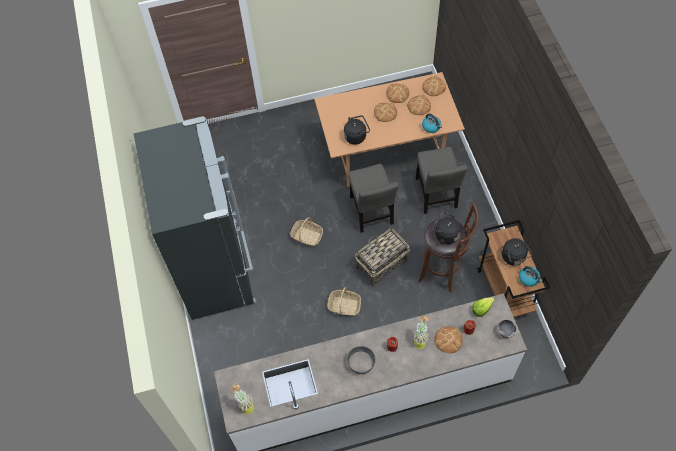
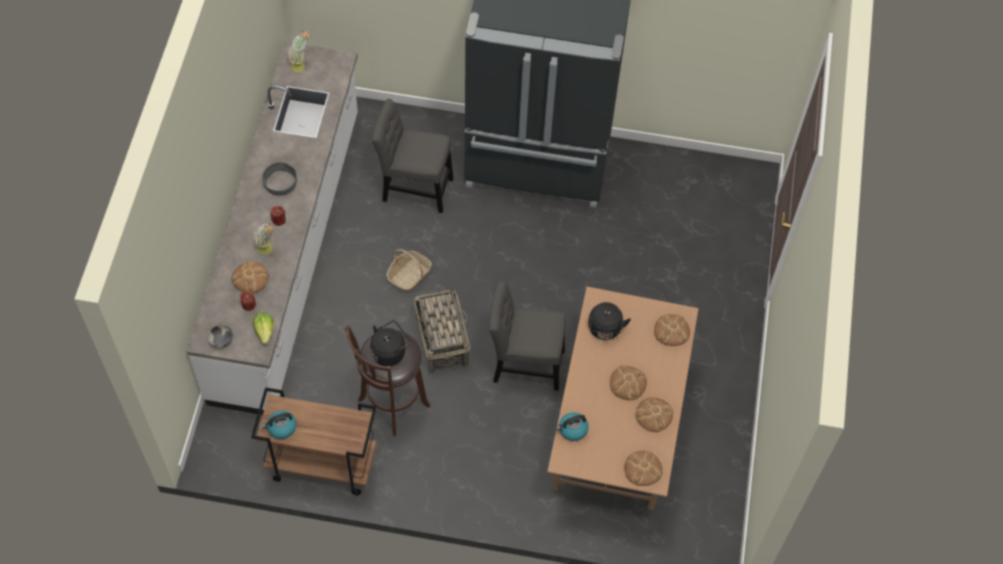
camera: 110 degrees right, 0 degrees up
(307, 236) = (530, 275): basket -> none
(419, 106) = (617, 432): bread -> bread (671, 331)
(436, 195) = (509, 456): grey chair -> grey chair (414, 187)
(514, 258) = (319, 427): black kettle -> none

